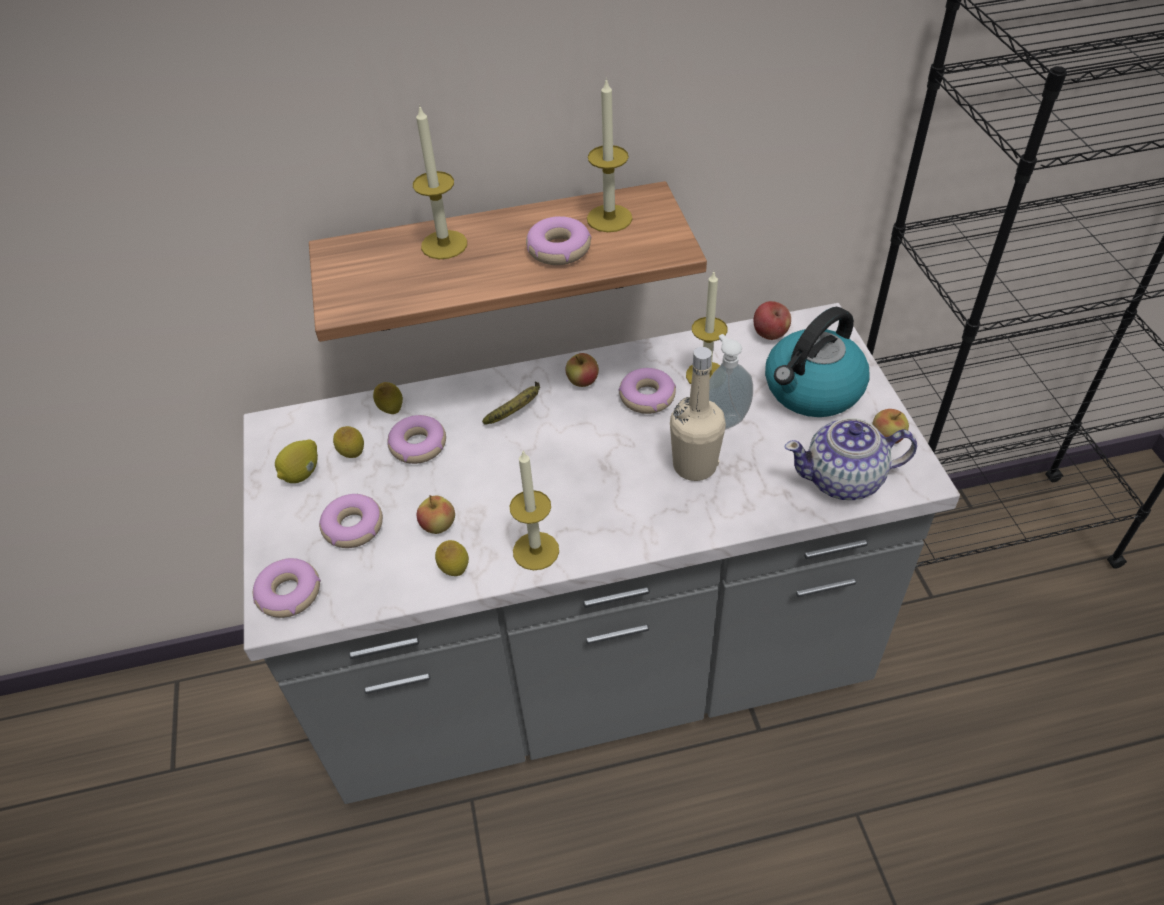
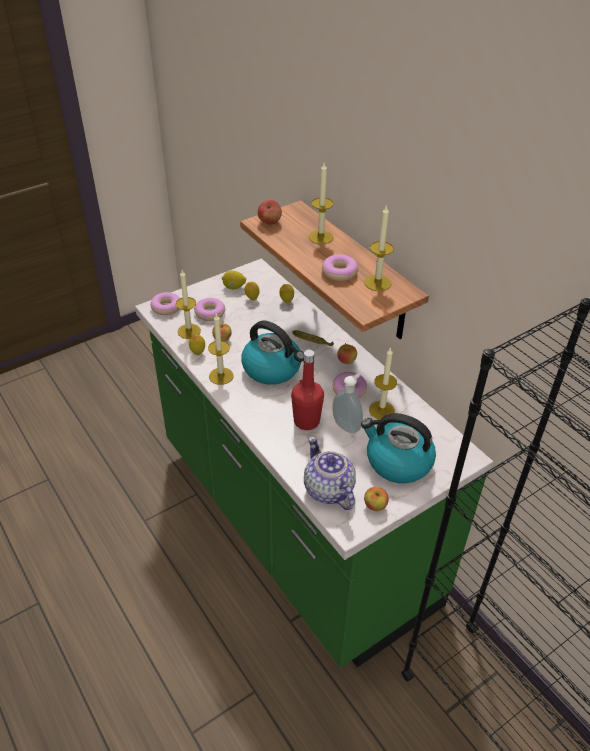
camera: 65 degrees right, 5 degrees down
(385, 571) = (189, 331): none -> candle
(418, 445) = (269, 317): donut -> none
(554, 475) = (273, 369): none -> kettle
(595, 672) = (292, 524): grey counter -> green counter
(694, 465) = (306, 421): beige bottle -> red bottle
(770, 334) = (437, 432): apple -> apple (270, 222)

